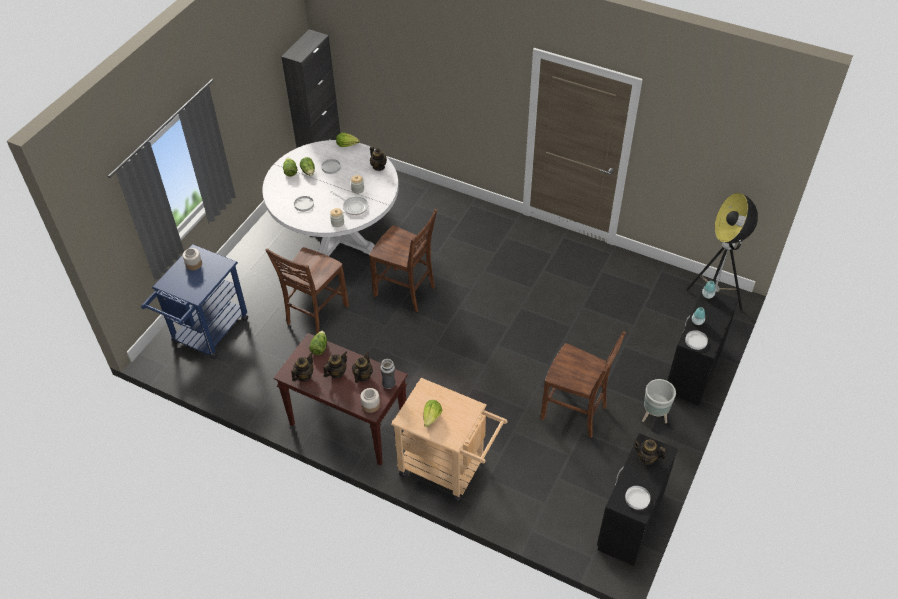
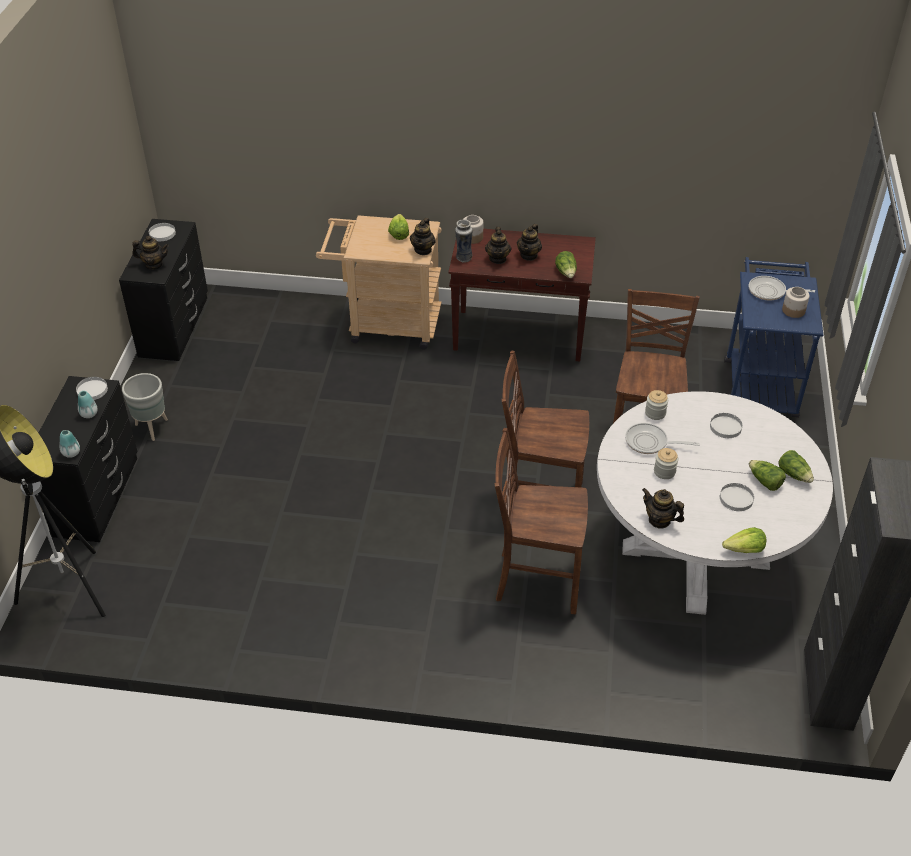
camera: 160 degrees right, 5 degrees down
(194, 283) = (770, 292): none -> frying pan
(304, 375) = (563, 245): teapot -> teapot (423, 250)
(575, 413) = (254, 408): brown chair -> brown chair (536, 580)

